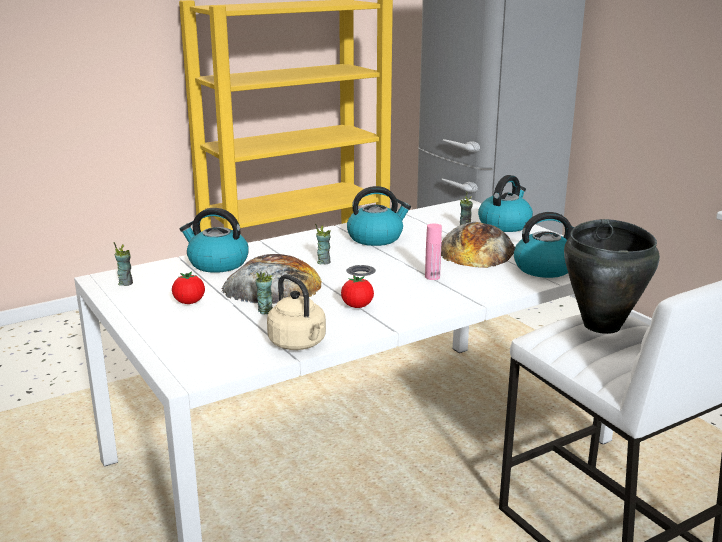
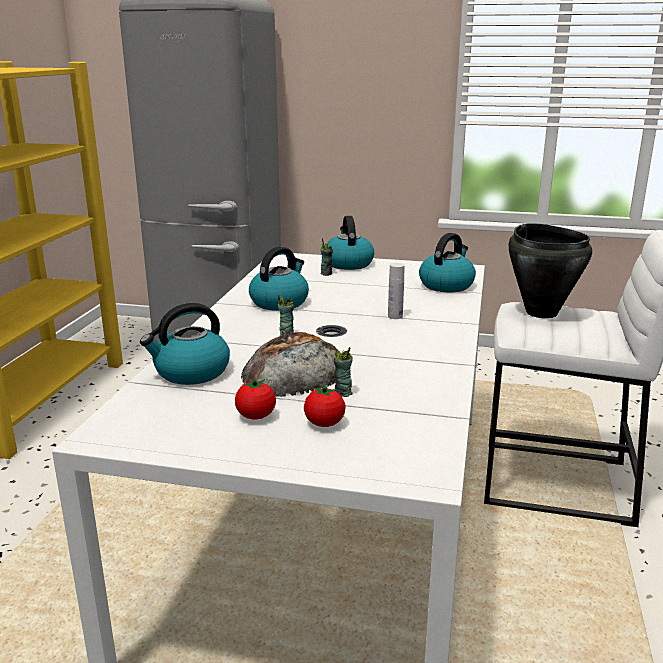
camera: 45 degrees left, 0 degrees up
(125, 283) = (138, 429): cup -> none
(299, 344) = (436, 405): beige kettle -> none
(357, 306) = (400, 358): tomato -> tomato (324, 423)
(432, 277) = (395, 316): pink bottle -> white bottle
(477, 250) = (376, 287): bread -> none

